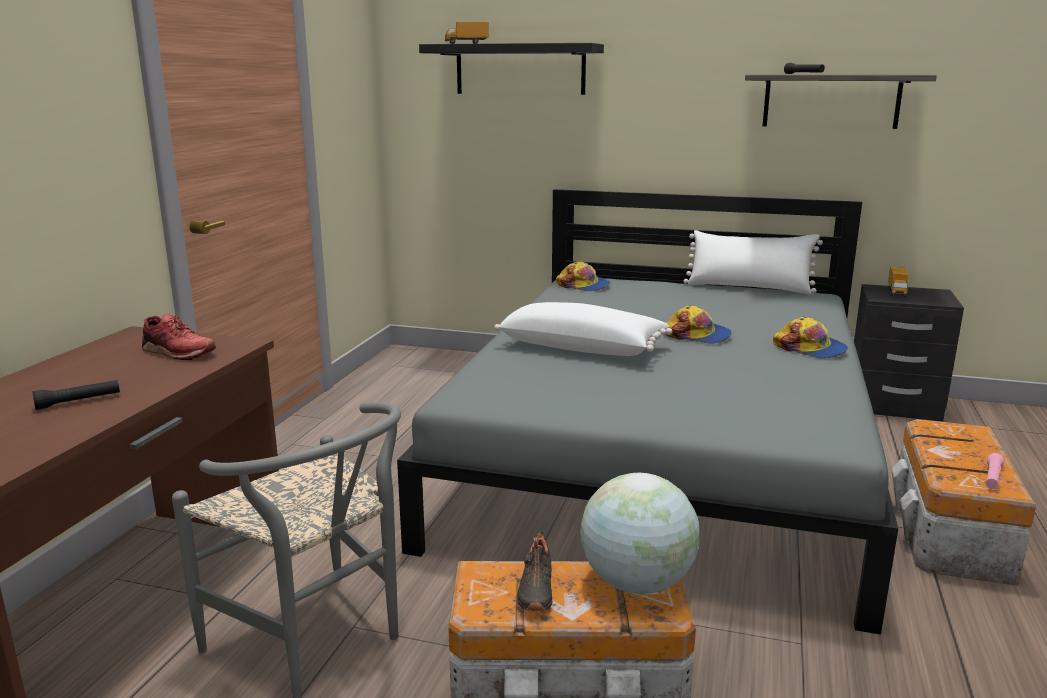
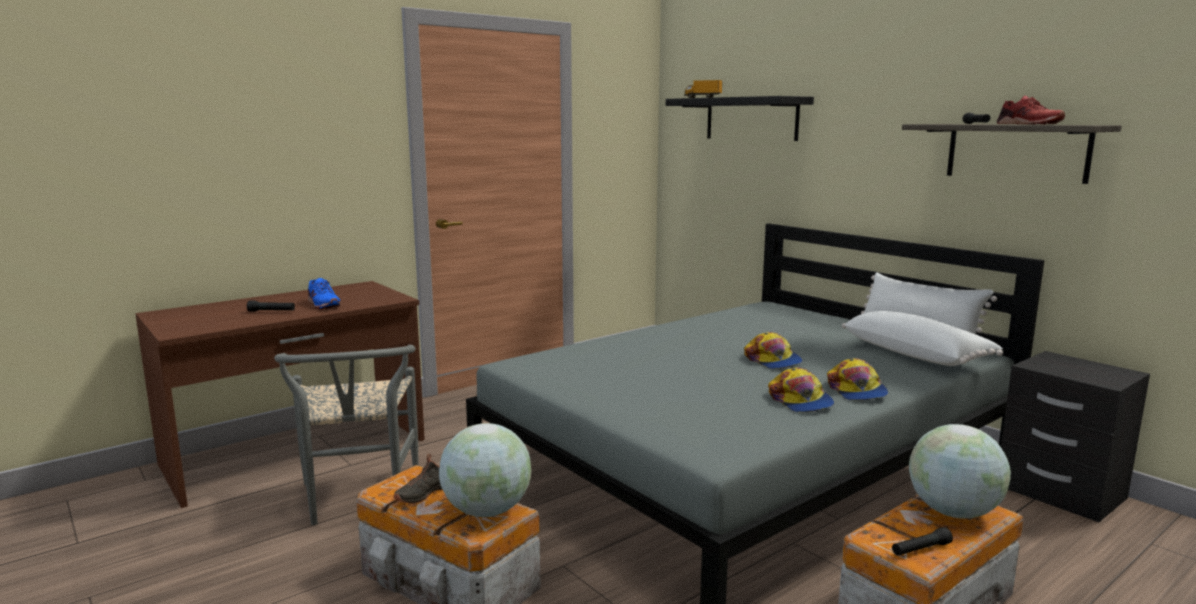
camera: 35 degrees right, 5 degrees down
(141, 373) = (323, 304): none -> blue shoe
(177, 352) = (361, 297): red shoe -> red shoe (1027, 124)
(583, 286) = (763, 310): cap -> cap (800, 401)
(583, 348) = (663, 351): white pillow -> white pillow (916, 355)
(896, 292) = (1067, 364): toy truck -> none
(958, 439) = (953, 512): none -> globe
(992, 478) = (920, 549): pink flashlight -> black flashlight

